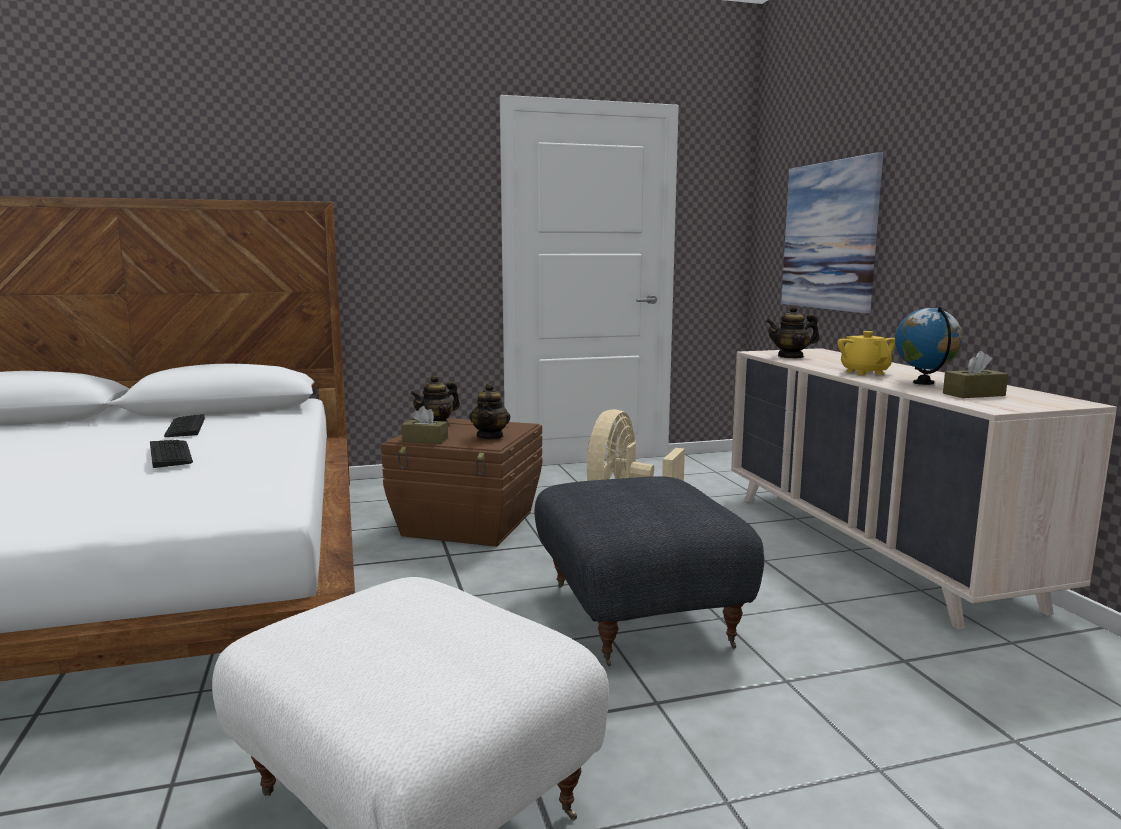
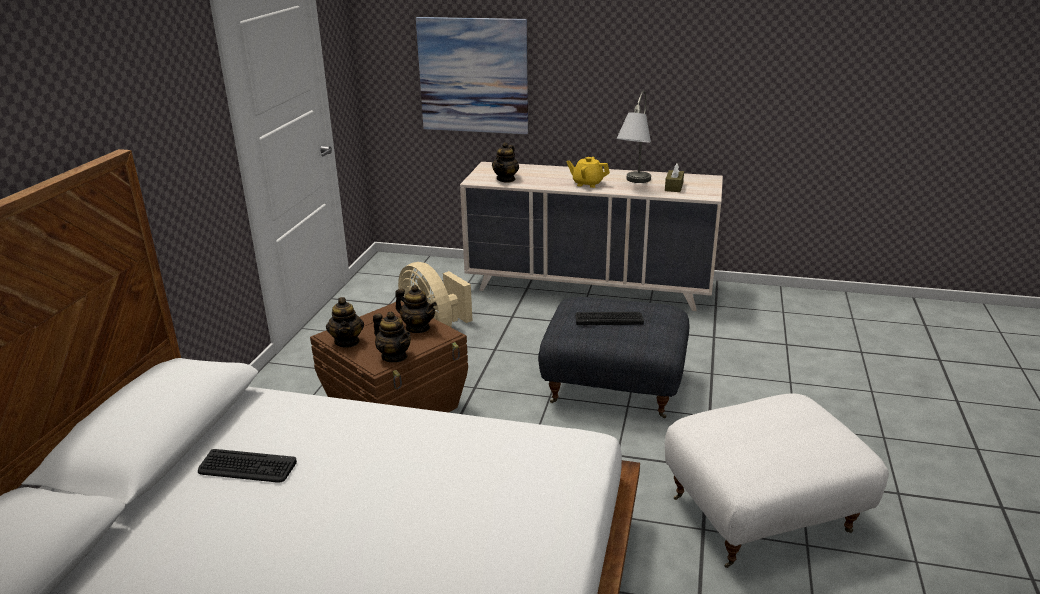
camera: 60 degrees left, 15 degrees up
(170, 454) = (377, 479): keyboard -> keyboard (609, 319)
(425, 440) = (394, 356): brown tissue box -> teapot
(924, 383) = (633, 184): globe -> grey table lamp

